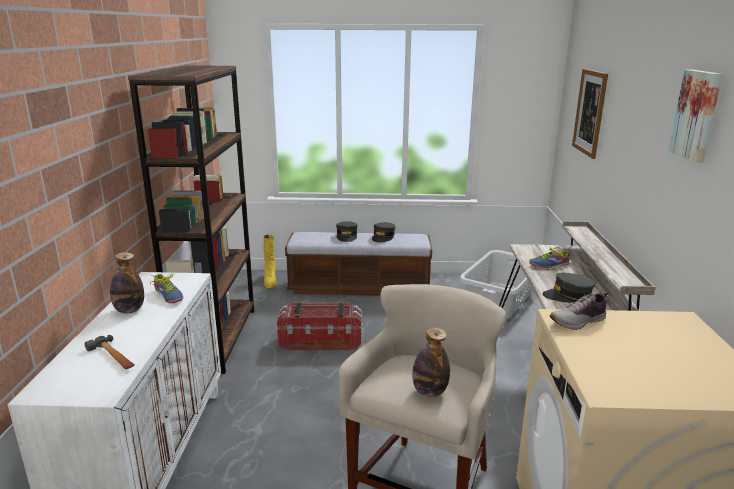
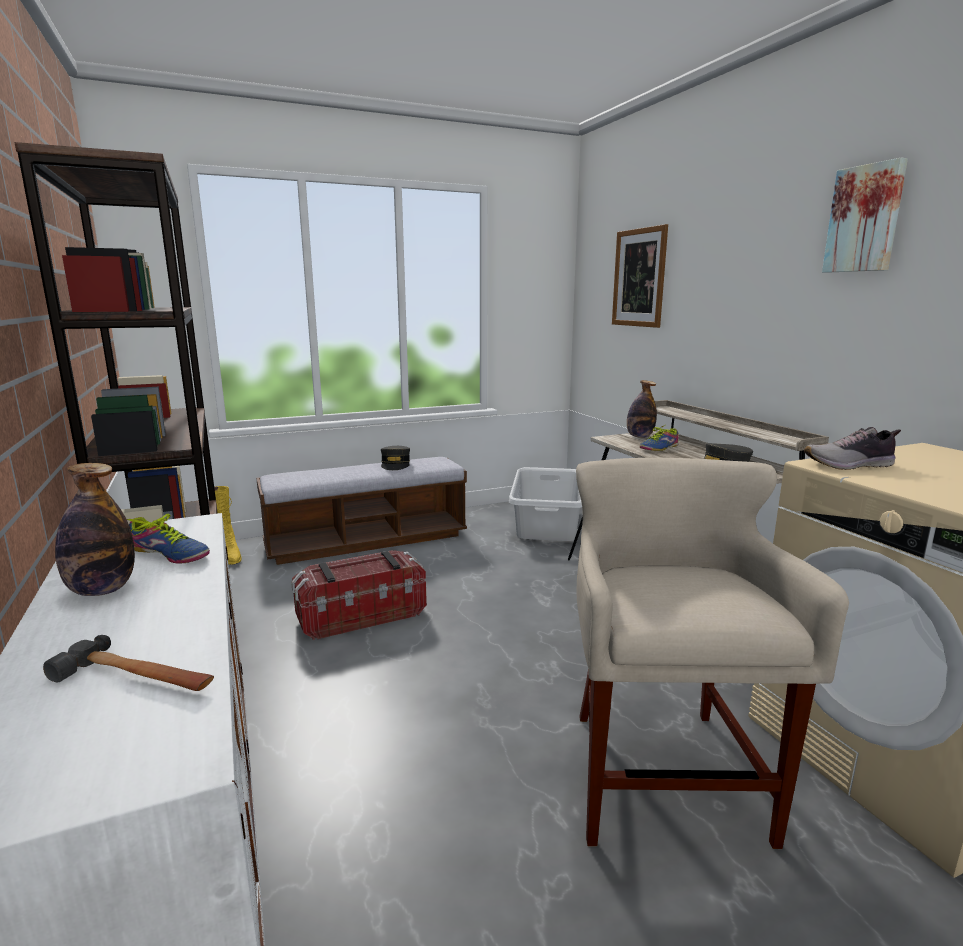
camera: 25 degrees left, 5 degrees down
(346, 236) = (345, 470): grey cap -> none
(429, 392) = (721, 601): bottle -> bottle (639, 436)
(578, 321) = (850, 465): shoe -> shoe turned 45 degrees clockwise

